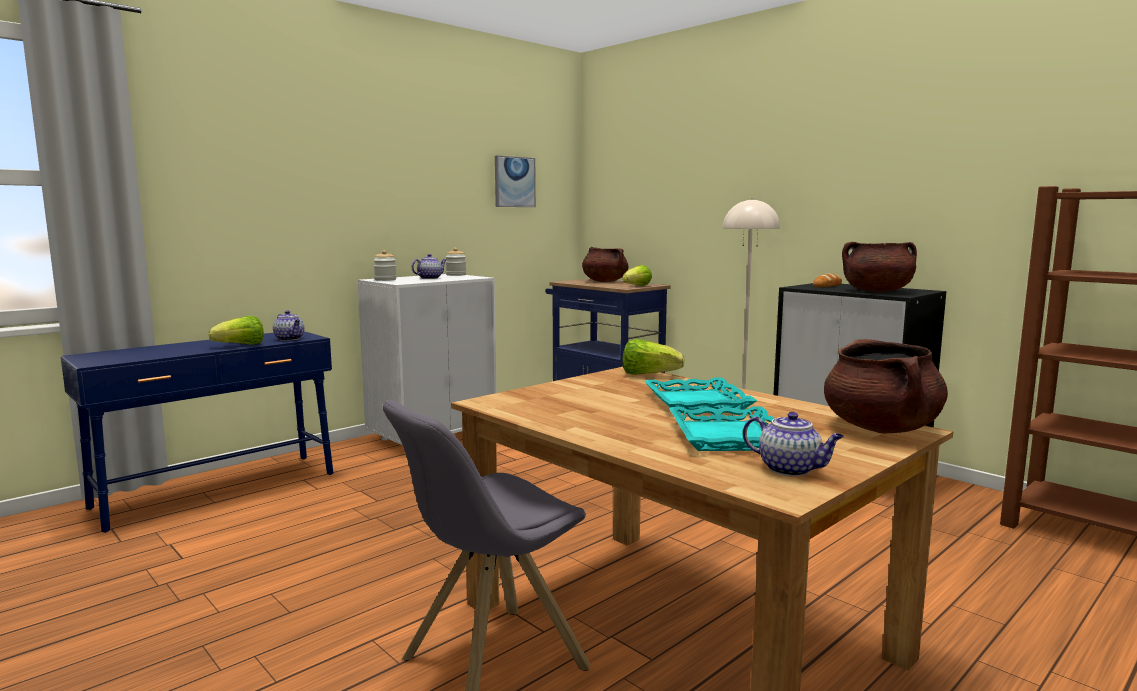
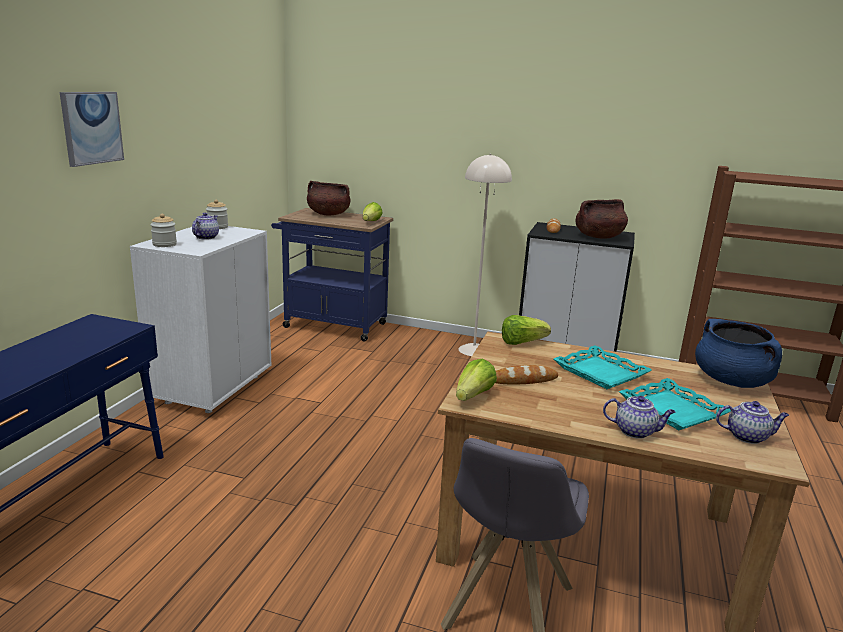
camera: 30 degrees left, 10 degrees up
(241, 345) = (76, 354): lettuce -> lettuce (473, 396)
(290, 339) = (114, 333): teapot -> teapot (635, 431)
(514, 182) = (241, 119): picture -> picture (91, 128)
(587, 396) = (523, 380): none -> bread
(881, 428) = (731, 381): brown cooking pot -> blue cooking pot

